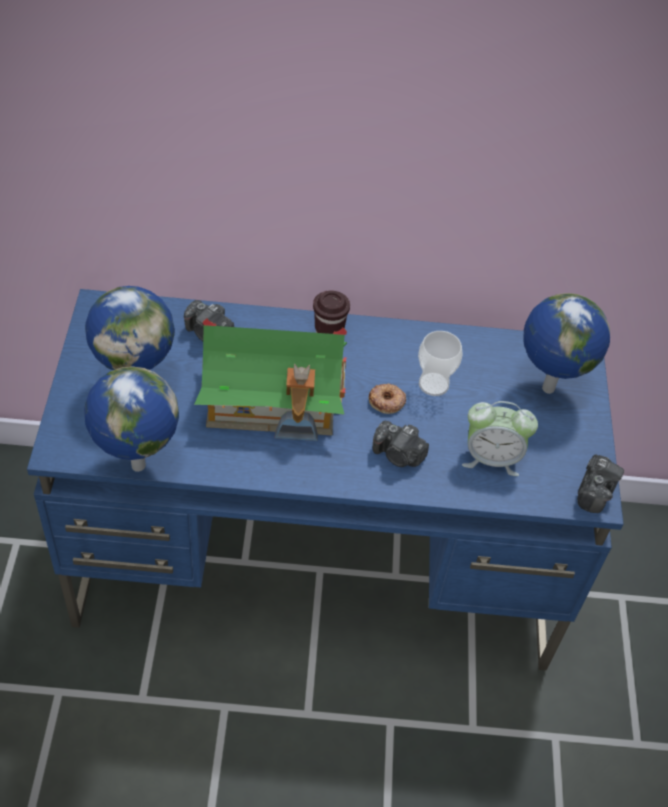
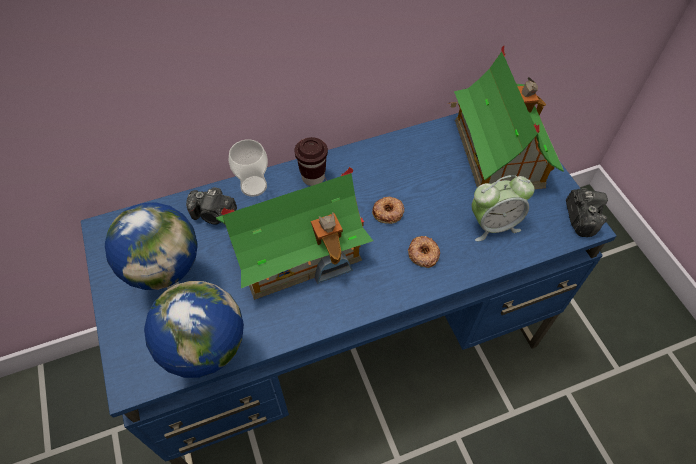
camera: 20 degrees left, 5 degrees up
(398, 455) = (423, 254): camera -> donut
(433, 384) = (415, 183): cup -> cup (253, 186)
(546, 388) = (498, 151): globe -> toy house

